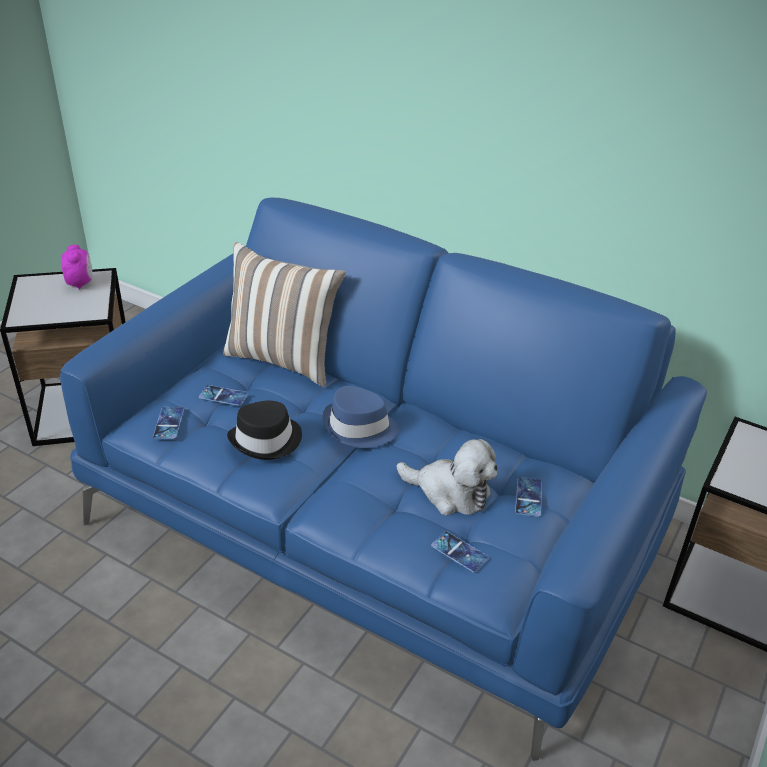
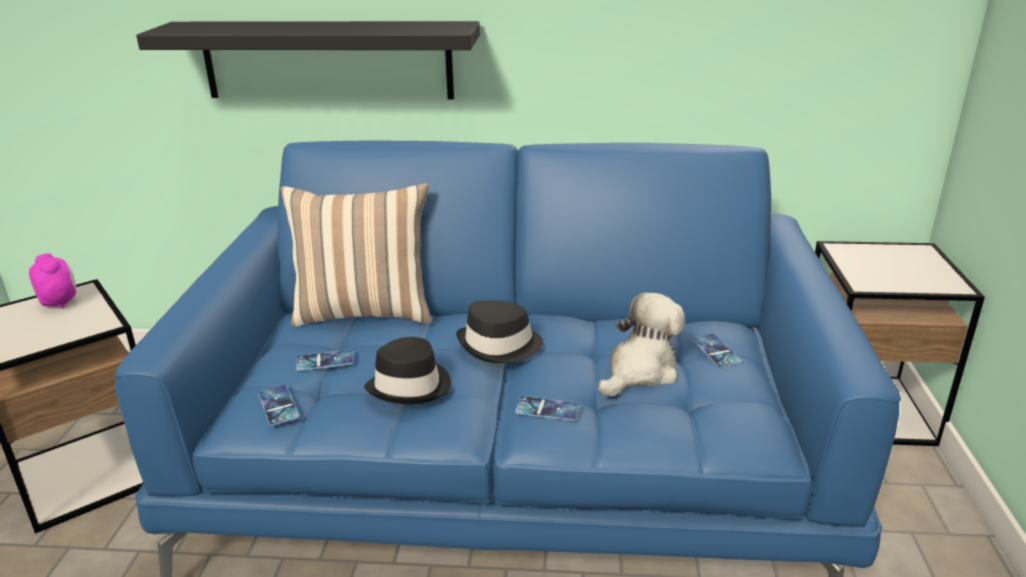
camera: 25 degrees left, 10 degrees down
(320, 127) = (327, 60): none -> black shelf
(359, 428) = (500, 346): blue hat -> black hat
(450, 492) = (640, 371): plush toy -> plush toy turned 45 degrees counterclockwise
(459, 552) = (700, 417): phone -> phone (547, 409)

